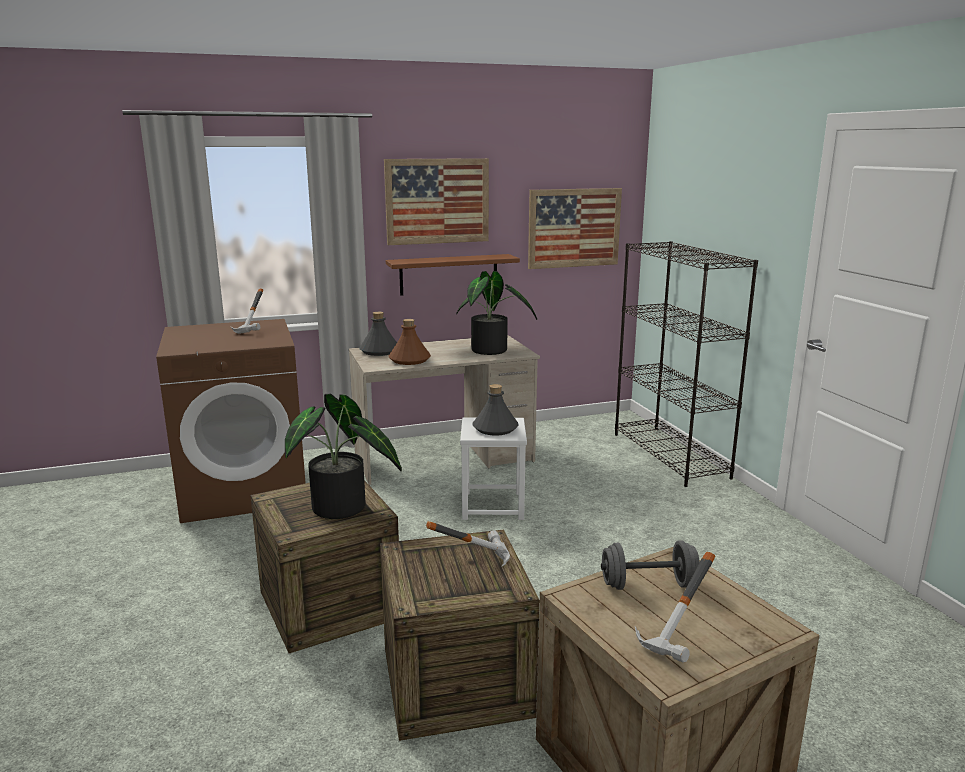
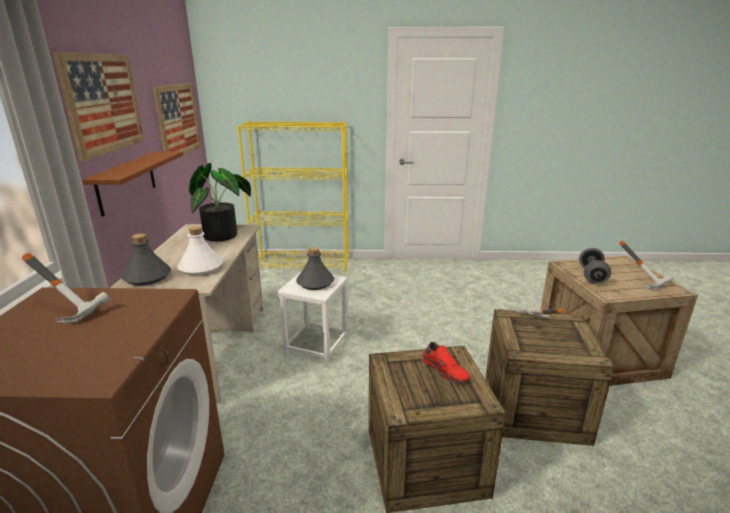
camera: 70 degrees left, 5 degrees up
(342, 510) = (446, 370): potted plant -> red shoe
(410, 360) = (201, 267): brown bottle -> white bottle
(670, 455) = (303, 265): black bookcase -> yellow bookcase

